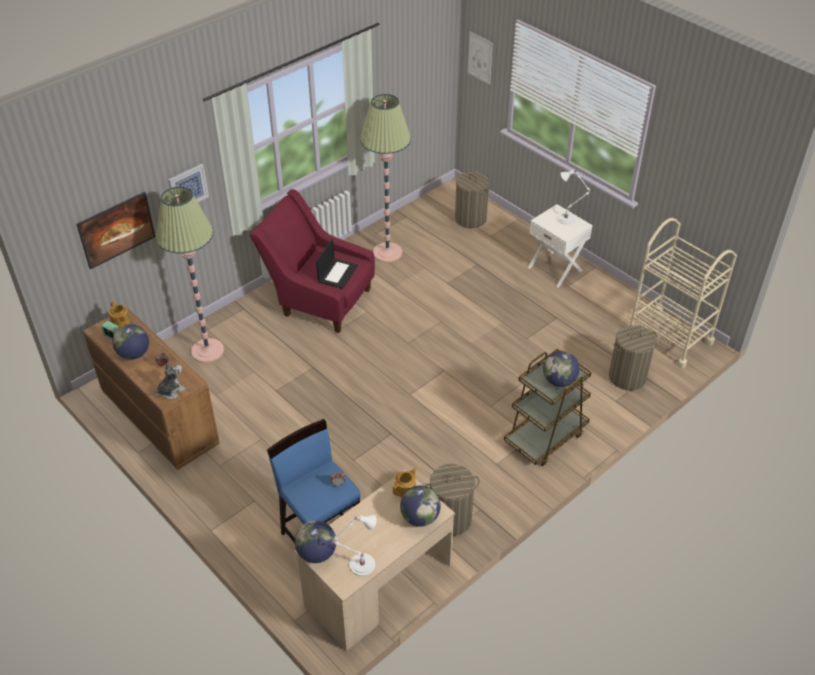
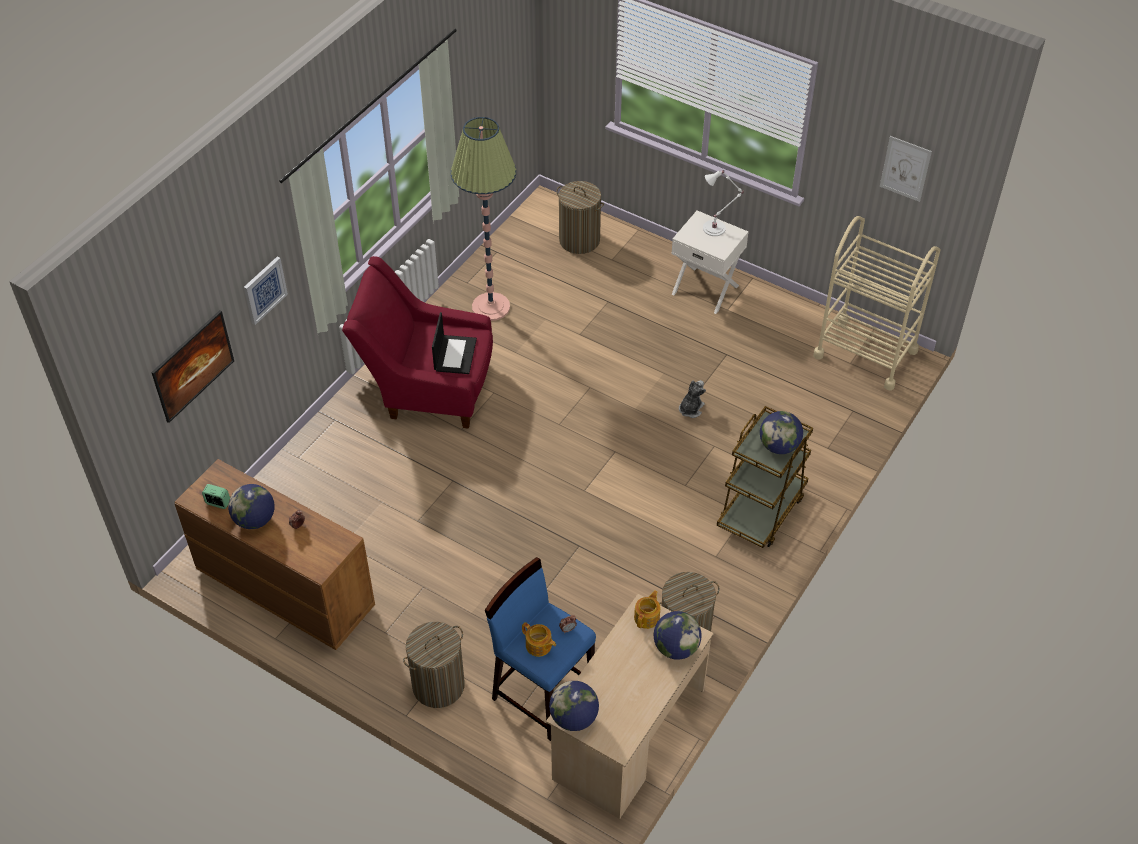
camera: 15 degrees left, 5 degrees up
(120, 321) = (218, 479): teapot -> teapot (539, 646)
(171, 391) = (322, 558): plush toy -> plush toy (690, 409)
(207, 351) = (310, 486): floor lamp -> none
(360, 565) = (628, 720): white table lamp -> none
(480, 58) = (568, 39): picture -> picture (905, 168)
(627, 377) = (832, 414): laundry basket -> laundry basket (438, 685)

